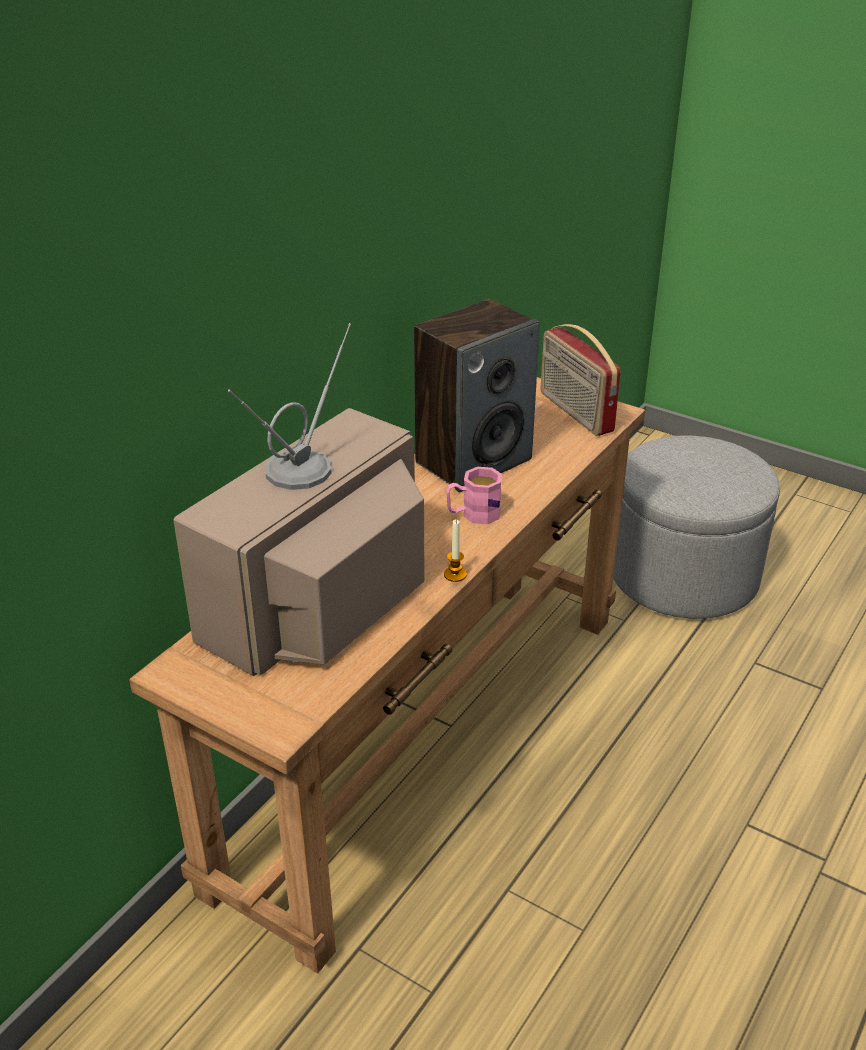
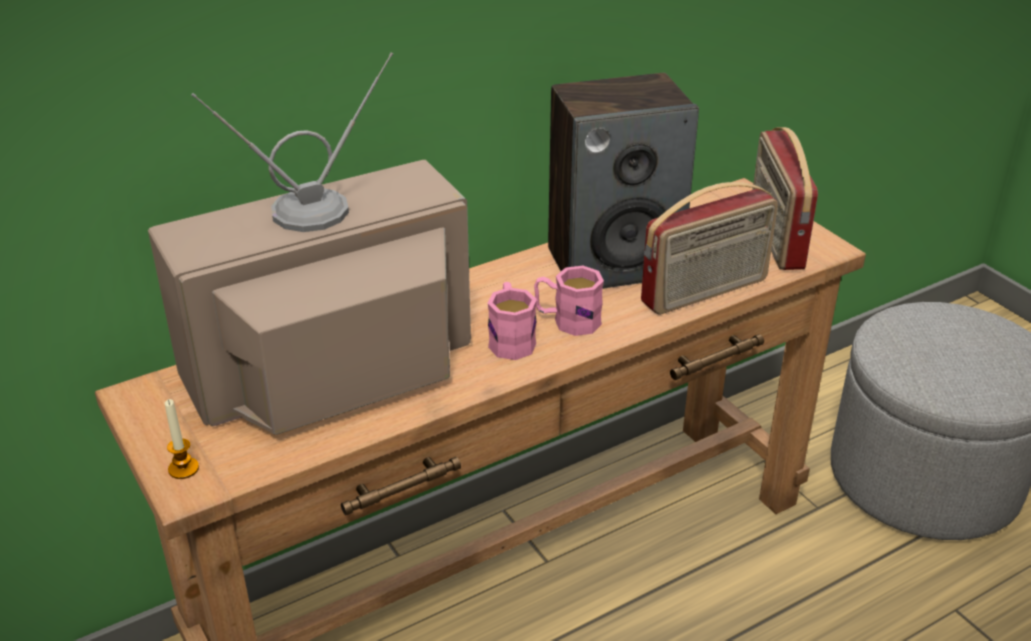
camera: 25 degrees right, 0 degrees up
(441, 539) = (510, 339): none -> pink mug
(455, 575) = (494, 381): candle -> candle (183, 469)
(557, 466) = (706, 292): none -> radio

